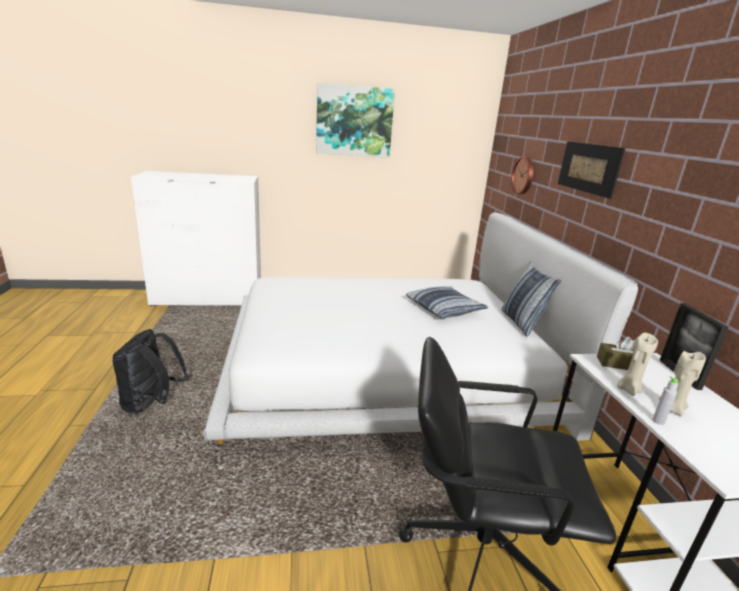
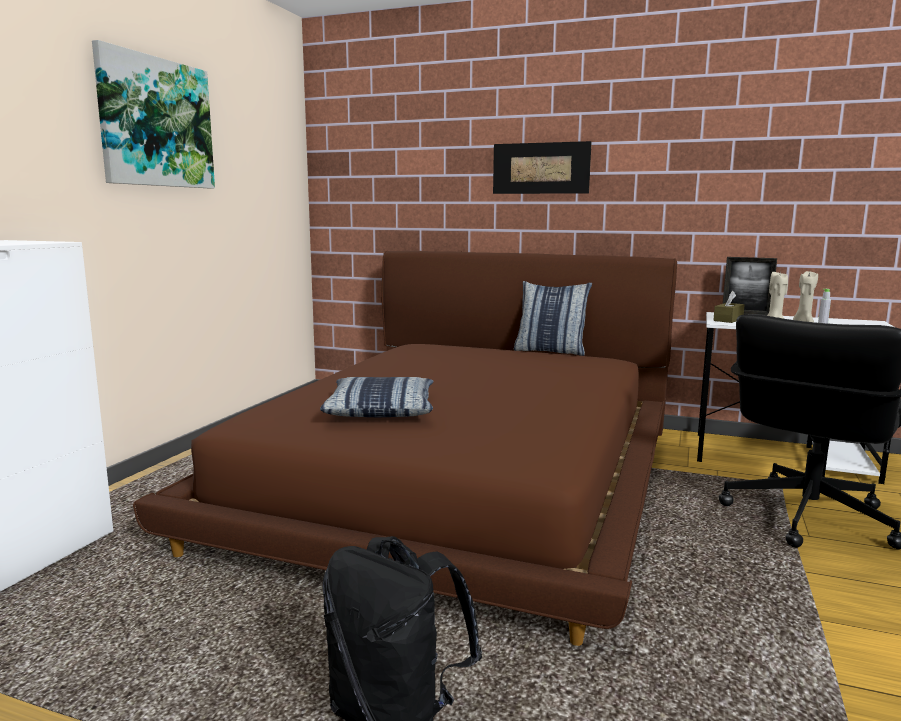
camera: 60 degrees left, 10 degrees down
(388, 367) = (461, 479): white bed -> brown bed
(445, 309) = (492, 363): pillow -> pillow (381, 409)
(524, 175) = (412, 196): wall clock -> none

